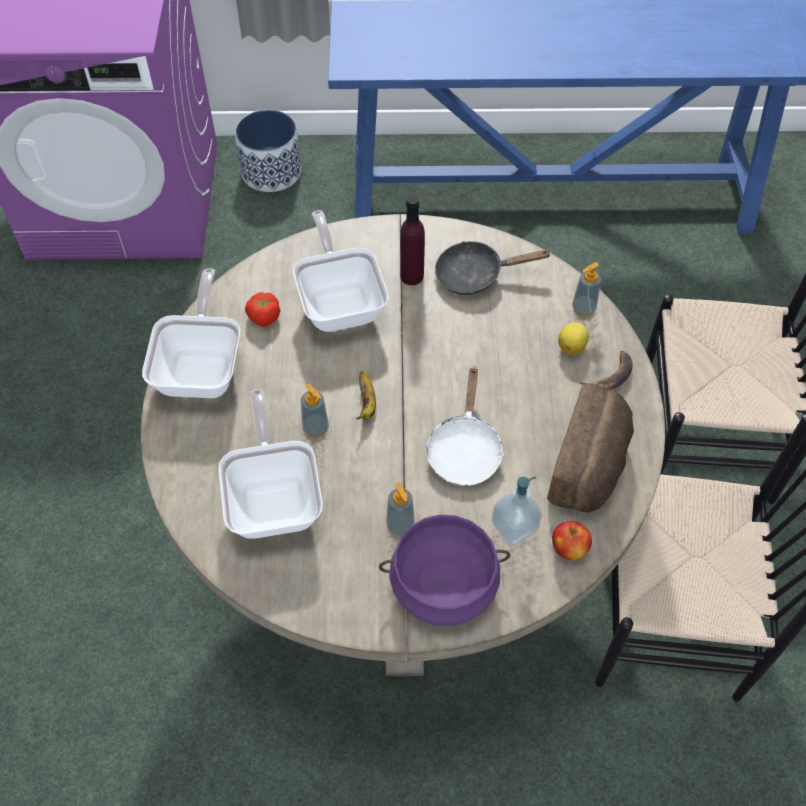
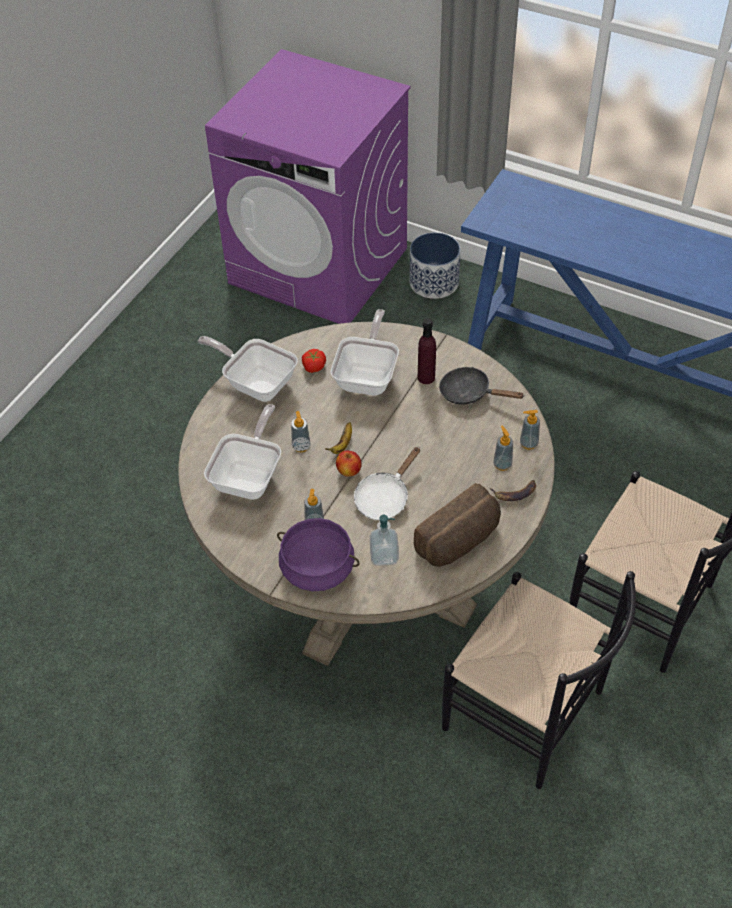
camera: 30 degrees right, 5 degrees down
(202, 368) = (256, 383): frying pan -> frying pan turned 90 degrees counterclockwise
(569, 549) = (409, 583): apple -> apple (349, 471)
(572, 346) = (502, 464): lemon -> soap dispenser

